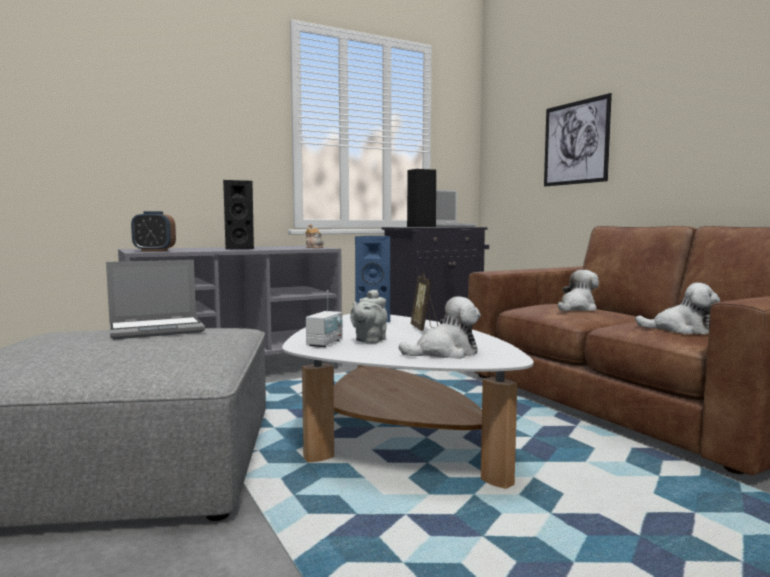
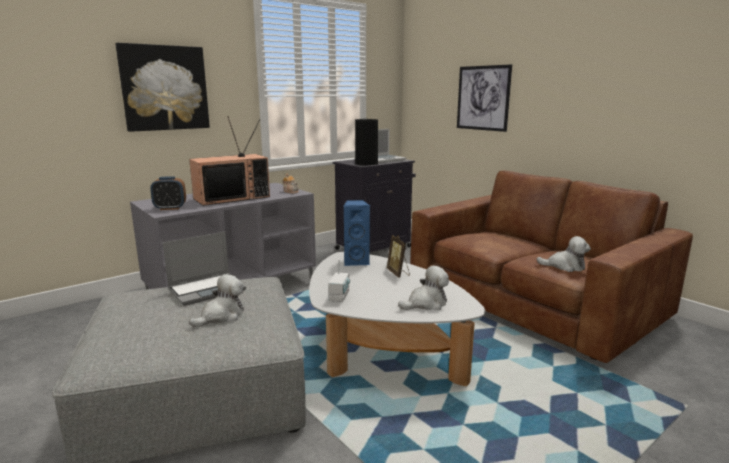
camera: 10 degrees left, 10 degrees up
(176, 124) = (164, 88): none -> picture
(238, 248) = (232, 197): black speaker -> television
(369, 340) = (368, 291): grey teapot -> none
(577, 308) = (491, 241): plush toy -> plush toy (221, 316)

